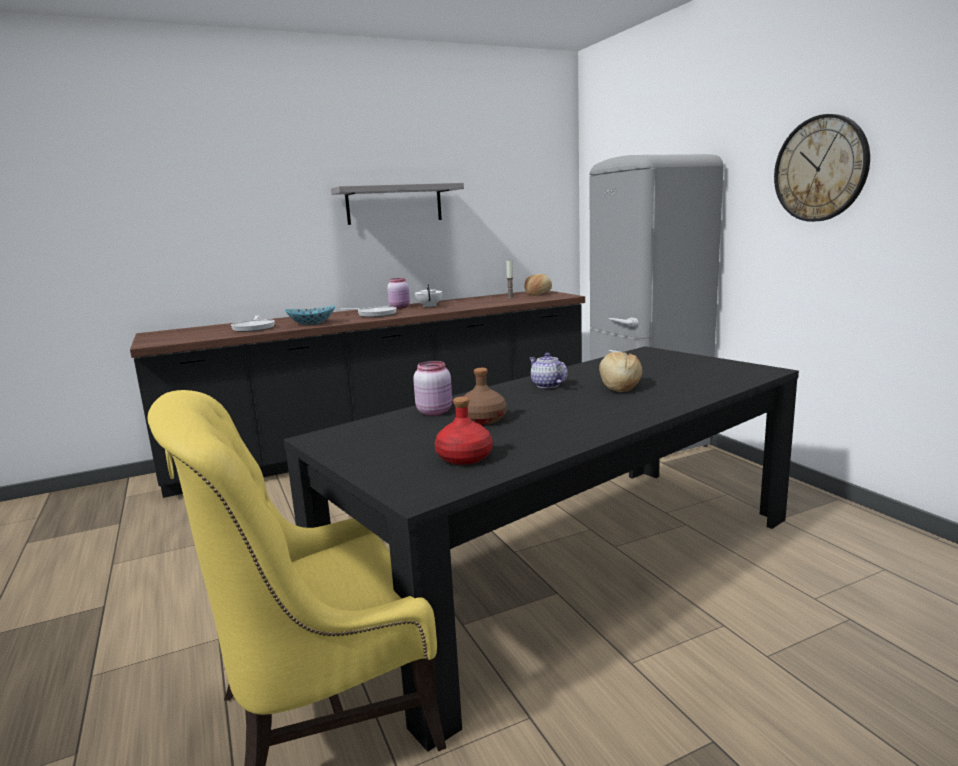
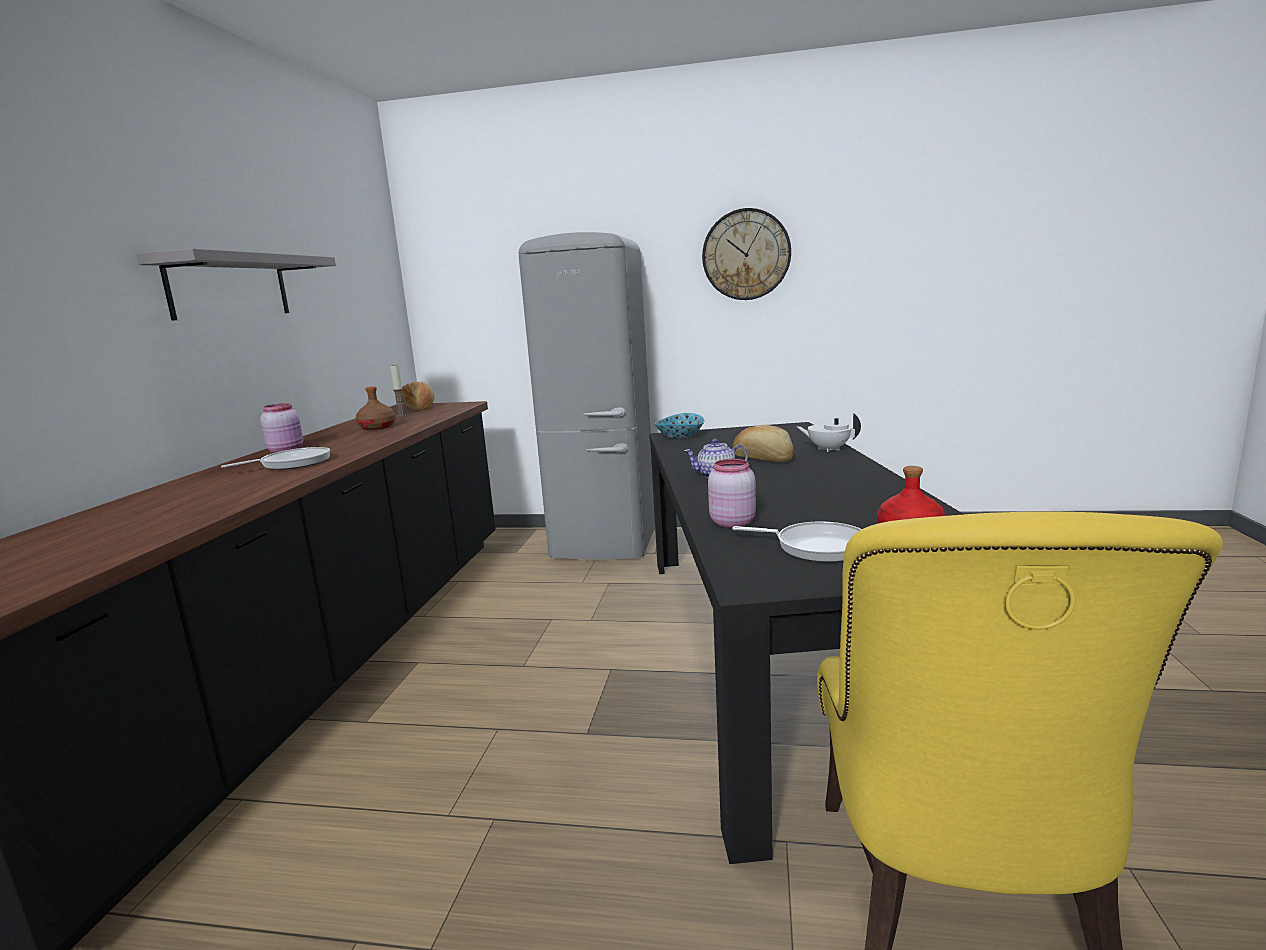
camera: 55 degrees left, 0 degrees up
(254, 328) = (127, 528): frying pan -> frying pan (816, 547)
(311, 324) = (236, 495): bowl -> bowl (679, 437)
(429, 306) = (333, 441): white teapot -> white teapot (828, 449)
(483, 419) = (794, 510): brown bottle -> brown bottle (377, 427)

